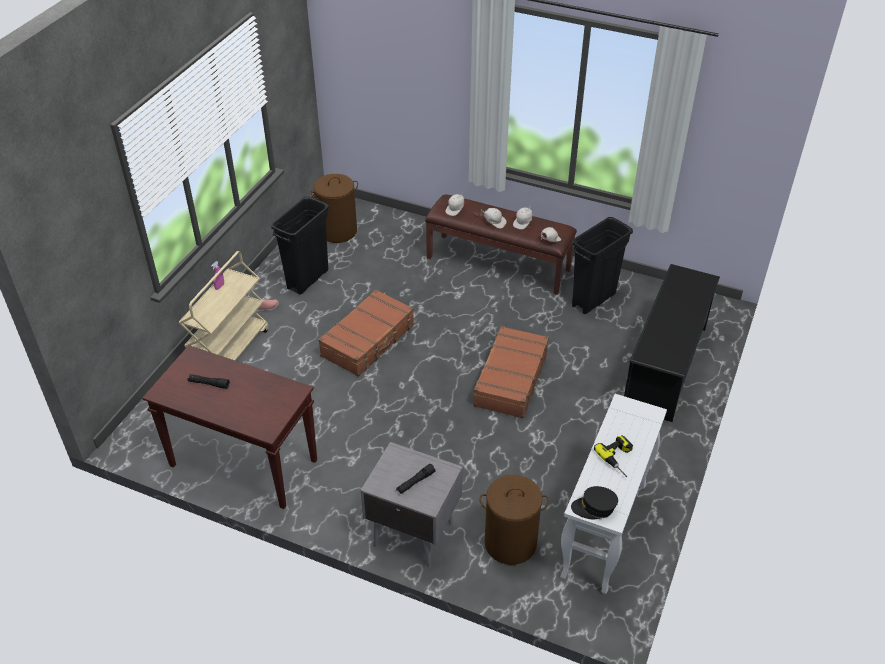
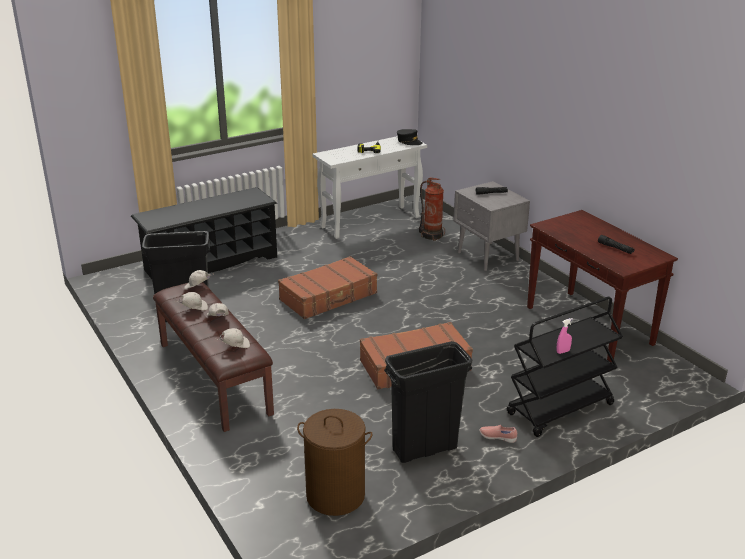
camera: 145 degrees left, 15 degrees down
(230, 351) = (560, 410): beige cart -> black cart
(510, 543) = (431, 235): brown laundry basket -> fire extinguisher

